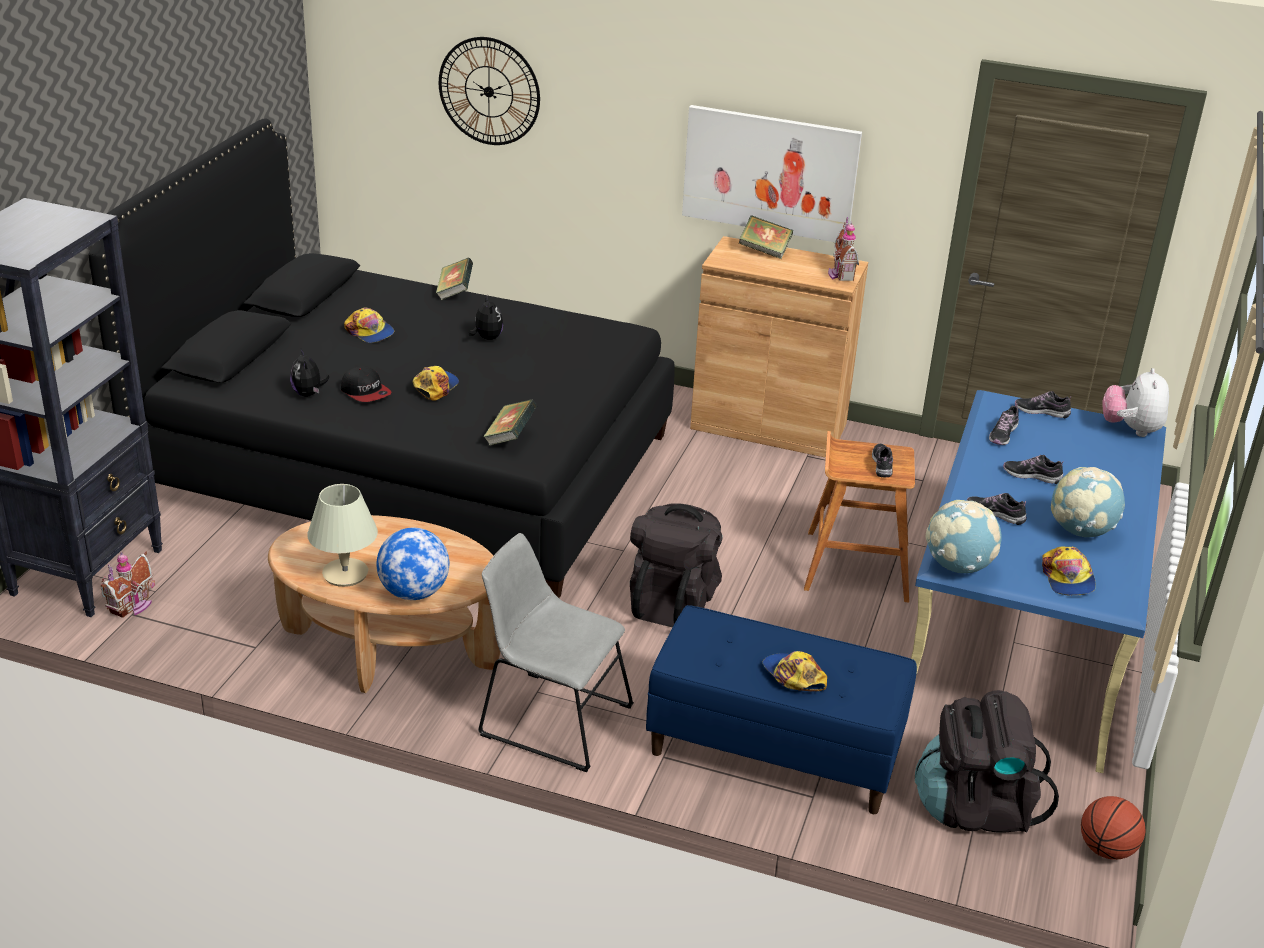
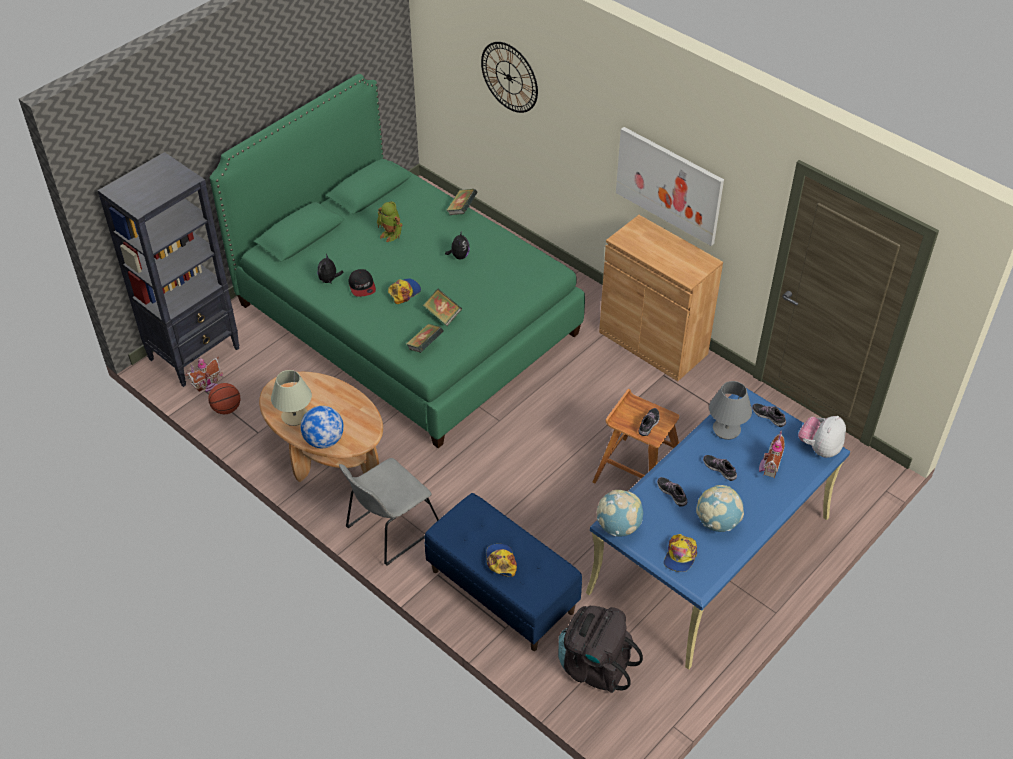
camera: 25 degrees right, 15 degrees up
(369, 332) = (391, 234): cap -> toy robot
(408, 465) = (406, 319): black bed -> green bed
(550, 718) = (390, 529): grey chair -> grey chair turned 90 degrees counterclockwise
(672, 602) = (506, 468): black backpack -> none
(764, 251) = (657, 235): book -> book (442, 315)
(840, 274) = (694, 270): toy house -> toy house (769, 467)
(1003, 434) = (726, 429): shoe -> grey table lamp
(1106, 849) = (653, 719): basketball -> basketball (226, 409)

